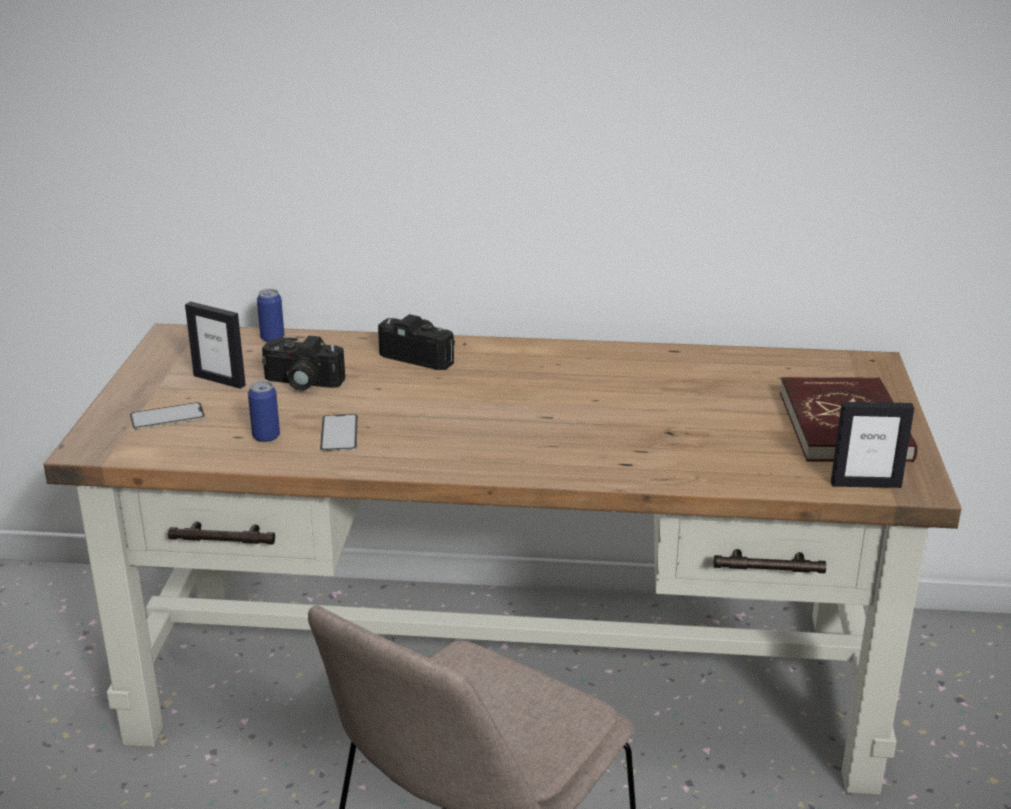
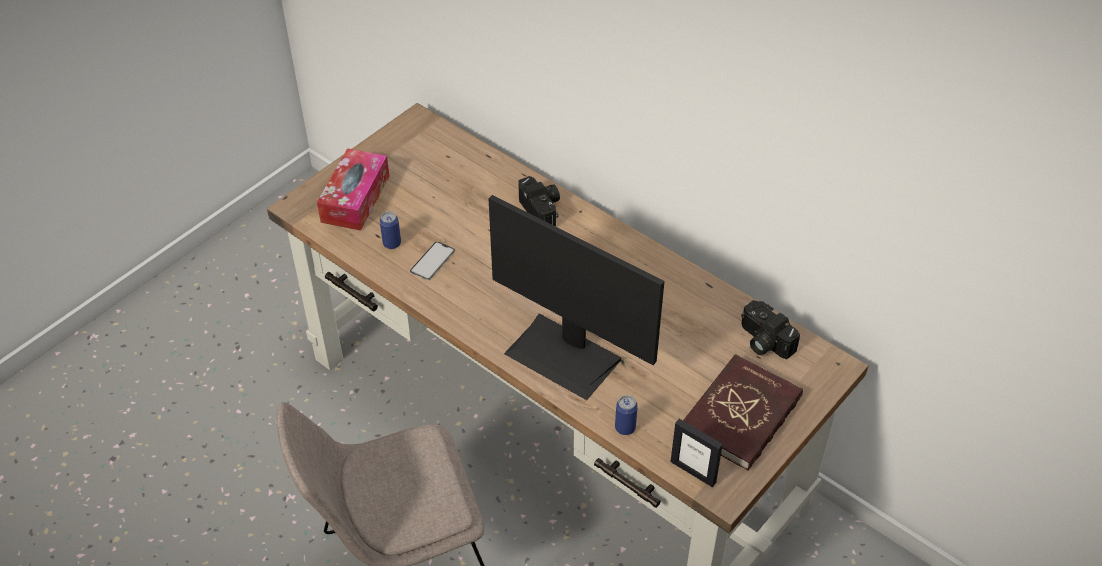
camera: 35 degrees right, 20 degrees up
(167, 416) = (355, 198): phone -> tissue box
(219, 380) = (408, 178): picture frame -> none
(272, 338) = (470, 150): can -> can (625, 428)
(301, 383) = (450, 203): camera -> camera (763, 341)
(601, 450) = (564, 355): none -> monitor

